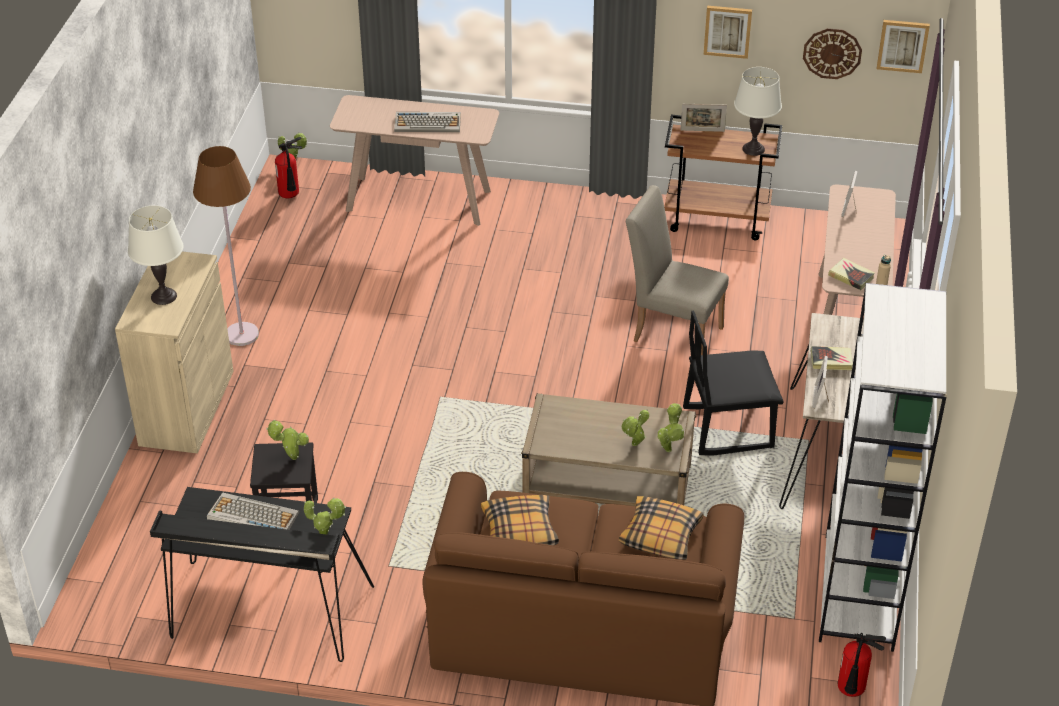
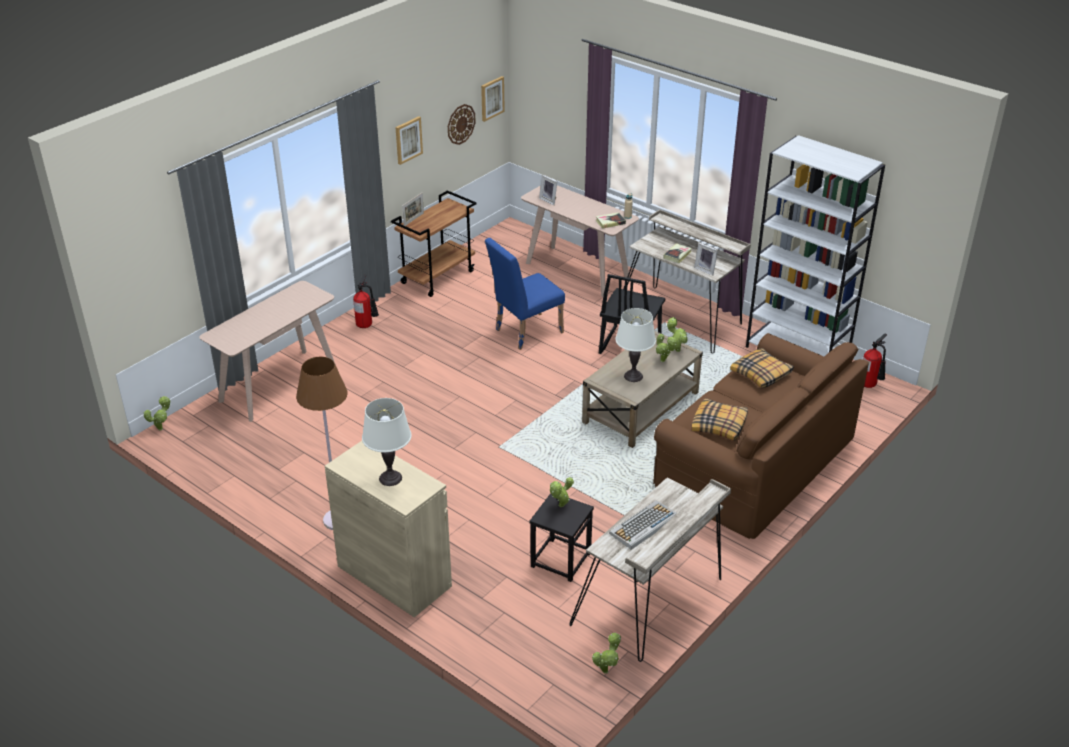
camera: 60 degrees left, 5 degrees down
(268, 614) = (651, 602): black desk -> beige desk
(291, 196) = (200, 442): fire extinguisher -> fire extinguisher (367, 325)
(326, 535) = (687, 497): potted plant -> potted plant (606, 670)
(428, 123) = (281, 312): keyboard -> none
(672, 331) = (524, 332): beige chair -> blue chair
(753, 149) = (452, 210): white table lamp -> white table lamp (633, 376)

